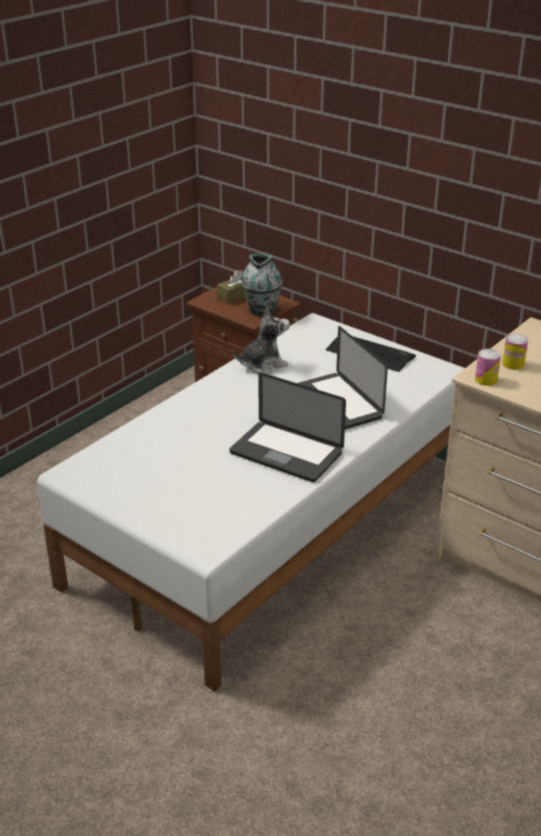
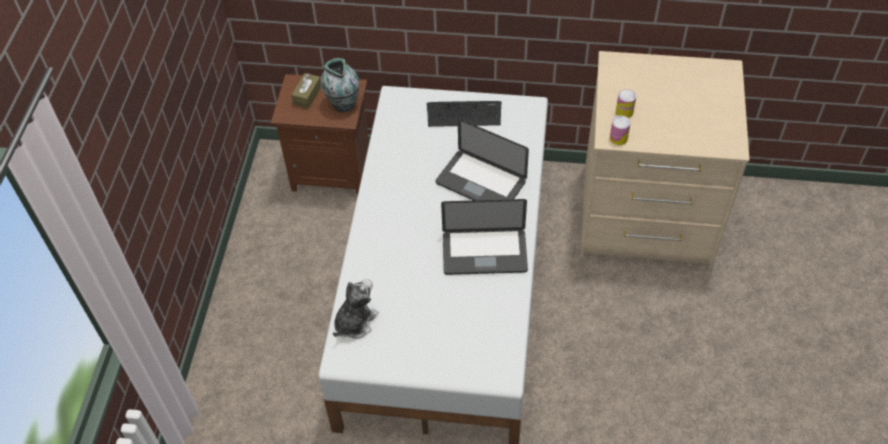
camera: 30 degrees left, 20 degrees up
(262, 364) = (392, 166): plush toy -> plush toy (355, 322)

